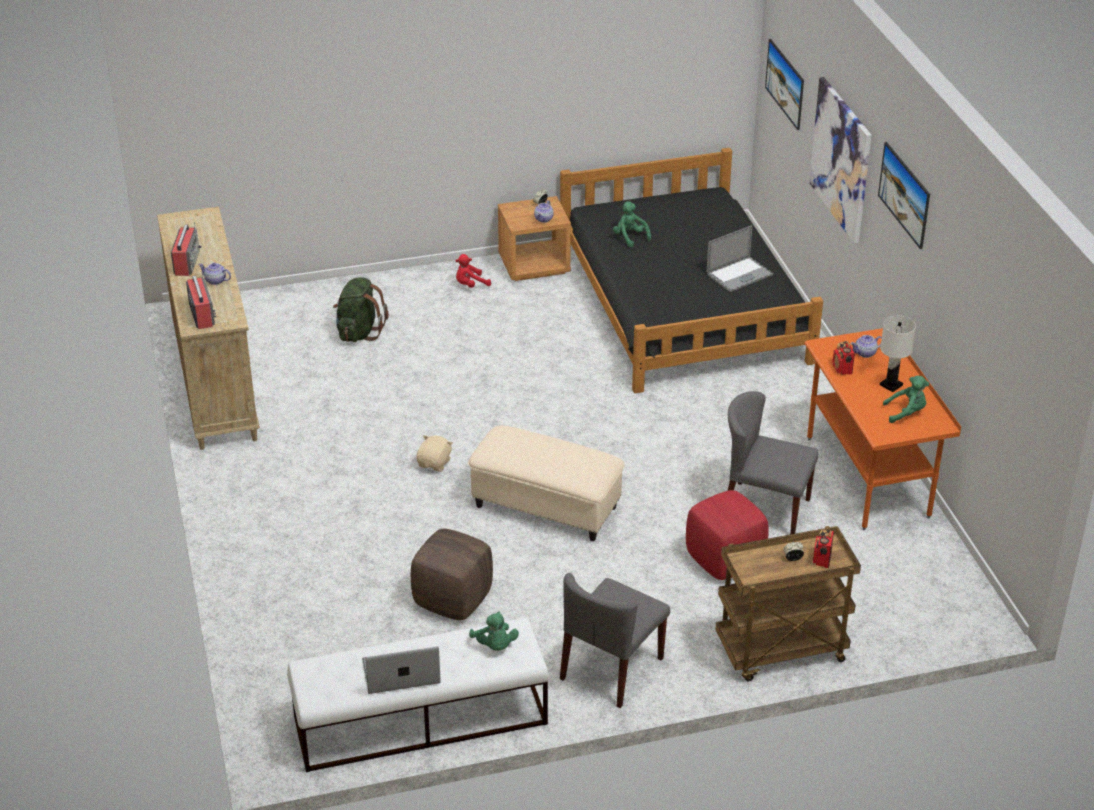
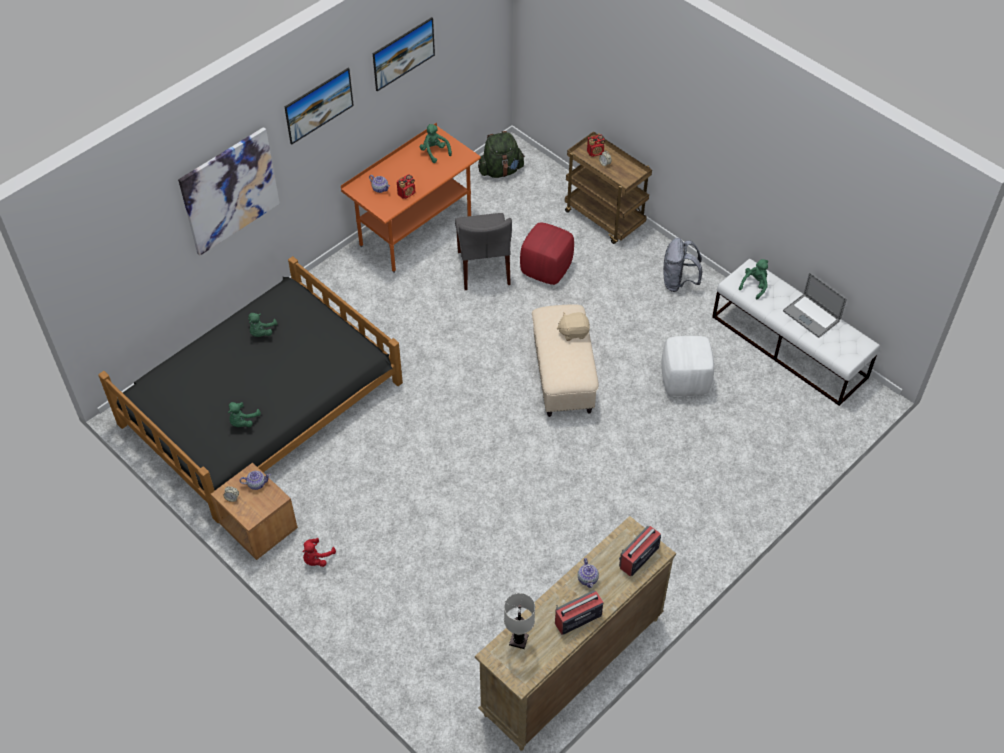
camera: 120 degrees left, 15 degrees up
(359, 332) = (436, 602): green backpack -> green backpack (501, 171)
(435, 463) = (563, 459): beige plush toy -> beige plush toy (573, 332)
(452, 599) = (684, 381): brown ottoman -> white ottoman
(470, 285) = (317, 558): red plush toy -> red plush toy turned 90 degrees clockwise
(612, 669) = (678, 282): grey chair -> grey backpack
(739, 274) = (261, 332): laptop -> green plush toy
(783, 96) = (119, 268): picture -> picture (404, 63)
(891, 385) = (408, 166): white table lamp -> white table lamp (518, 640)

